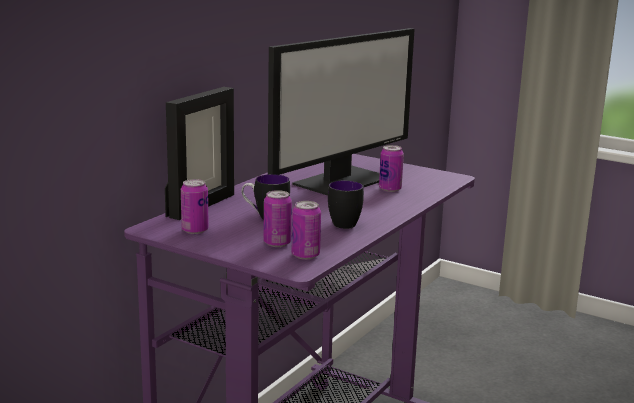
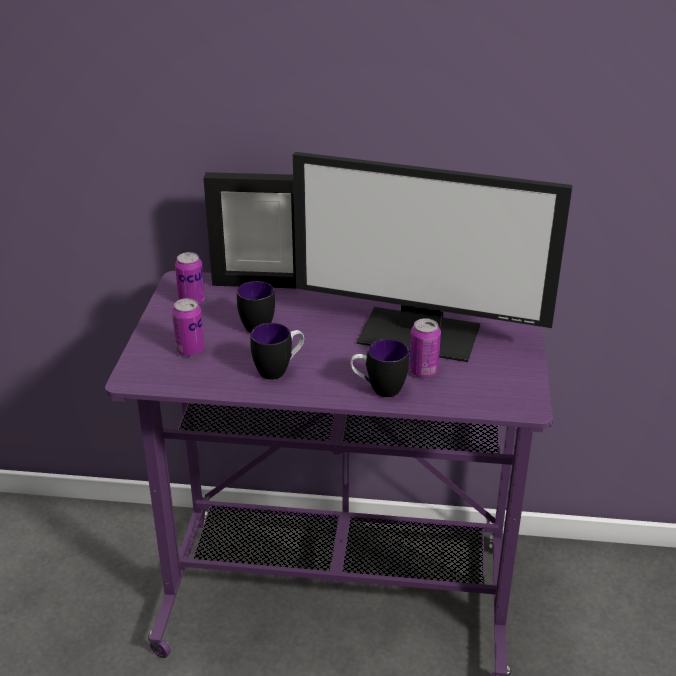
camera: 65 degrees right, 15 degrees up
(305, 255) = (169, 373): can -> none
(400, 203) = (378, 389): none -> mug

